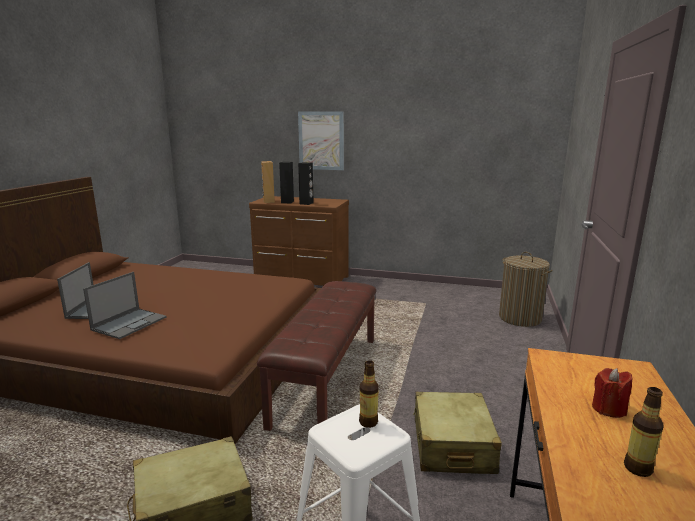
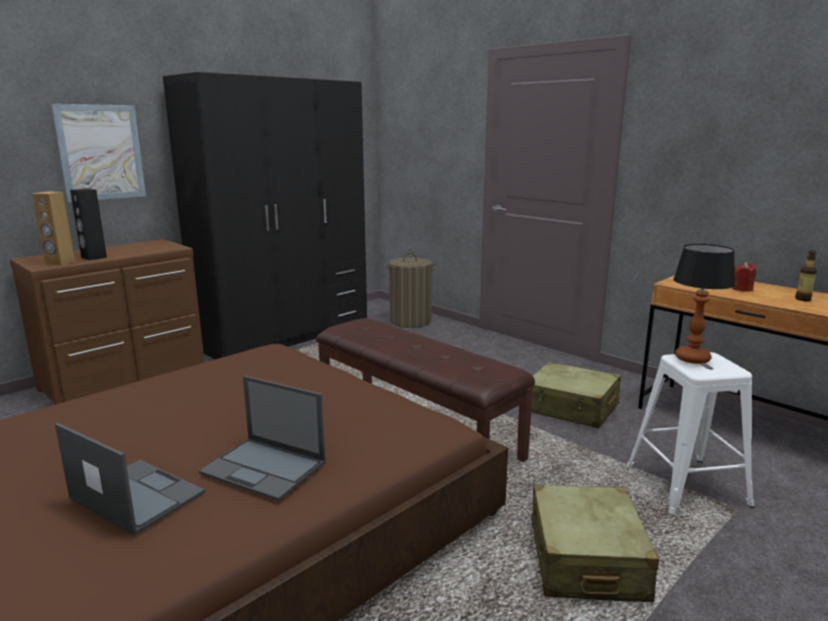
camera: 60 degrees left, 0 degrees up
(130, 323) = (265, 468): laptop -> laptop turned 150 degrees clockwise
(306, 203) = (132, 253): black speaker -> none
(368, 422) = (692, 358): bottle -> table lamp
(417, 290) = (286, 335): none -> black wardrobe

